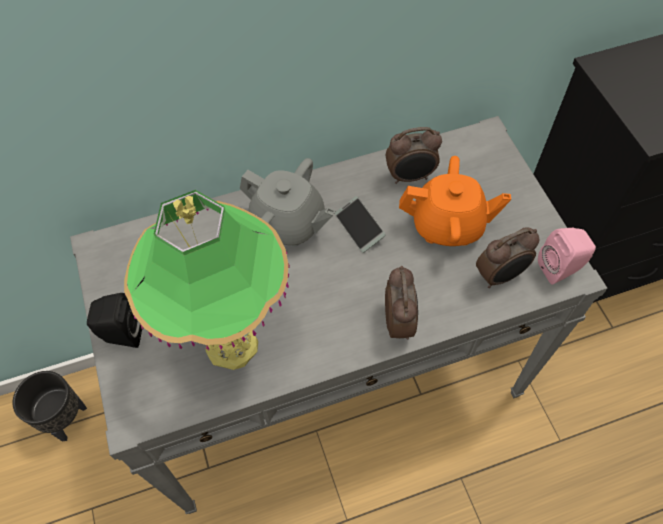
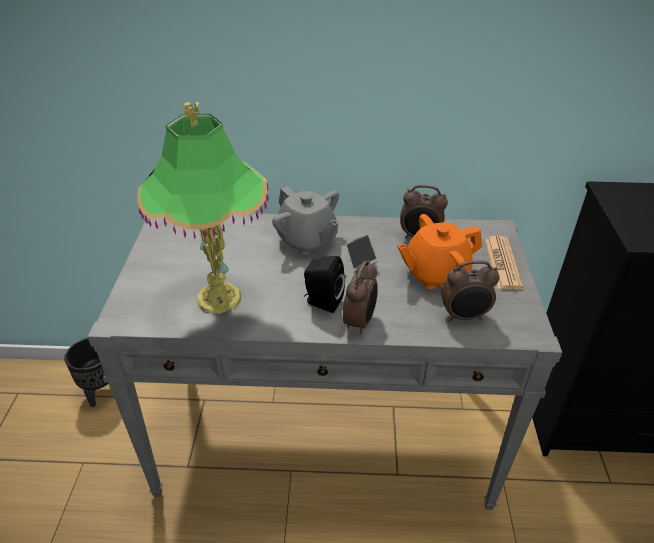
camera: 20 degrees right, 20 degrees down
(121, 335) = (145, 270): black speaker -> black speaker (322, 302)
(448, 225) = (435, 274): orange teapot -> orange teapot turned 135 degrees clockwise
(510, 186) = (502, 263): none -> newspaper
(561, 268) = (523, 327): pink speaker -> none

